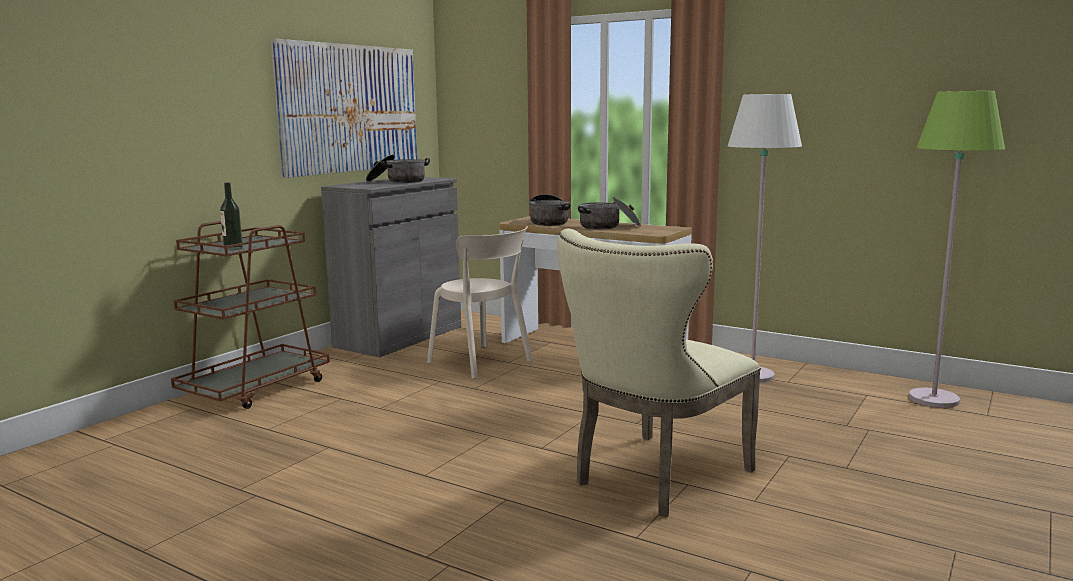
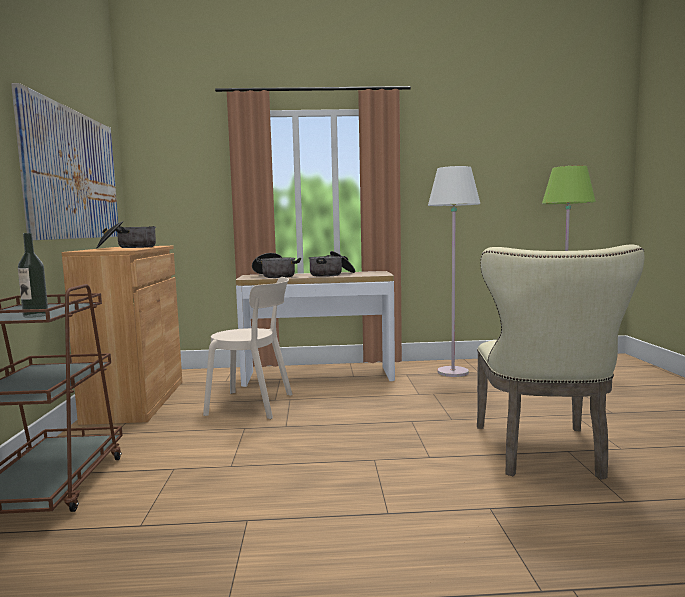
camera: 35 degrees left, 5 degrees down
(399, 336) = (136, 401): grey cabinet -> brown cabinet

